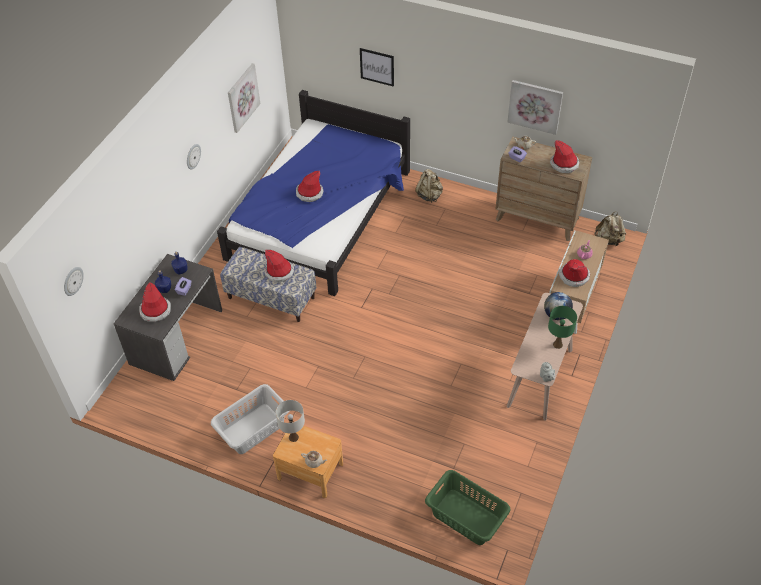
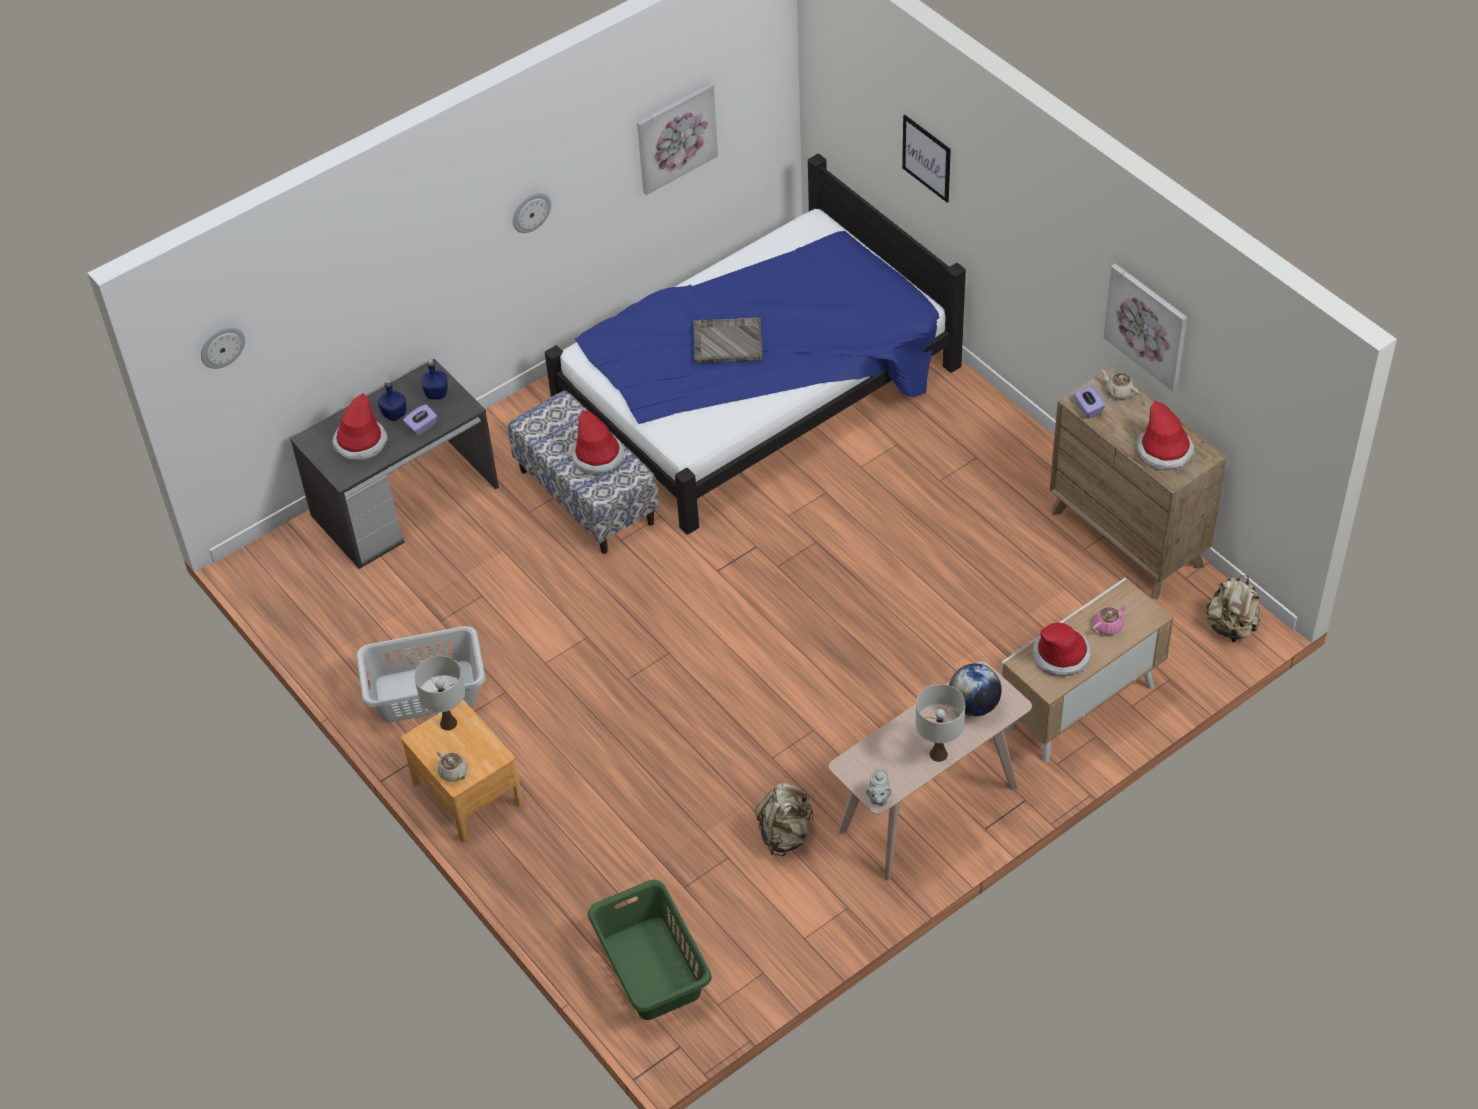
camera: 30 degrees right, 0 degrees up
(309, 193) = (727, 342): hat -> grey tray
(429, 195) = (965, 423): beige backpack -> beige backpack (785, 834)
(557, 344) = (938, 754): green table lamp -> white table lamp

